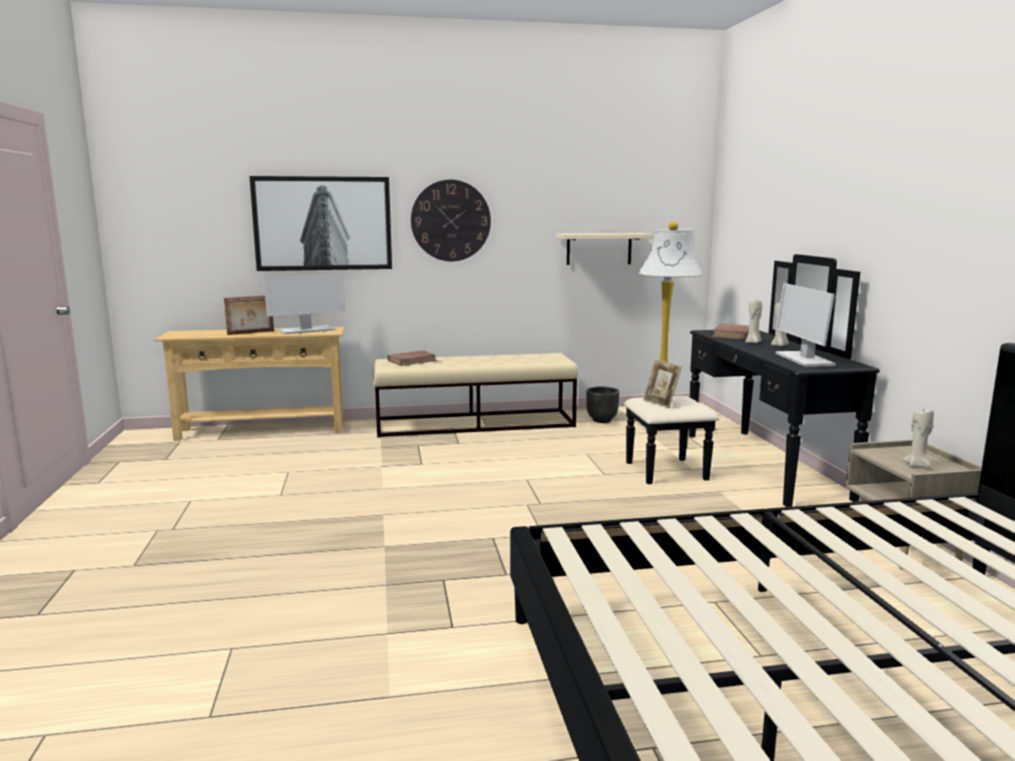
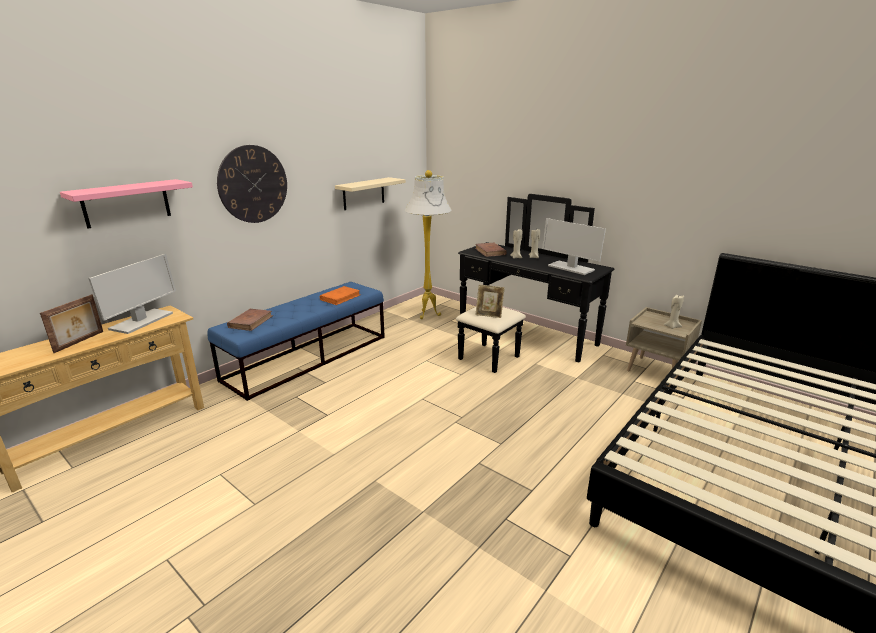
camera: 40 degrees left, 10 degrees up
(323, 223) = (126, 203): picture -> pink shelf
(475, 423) = (308, 357): beige bench -> blue bench
(522, 360) = (340, 297): none -> orange book
(601, 420) = (392, 326): black planter -> none

